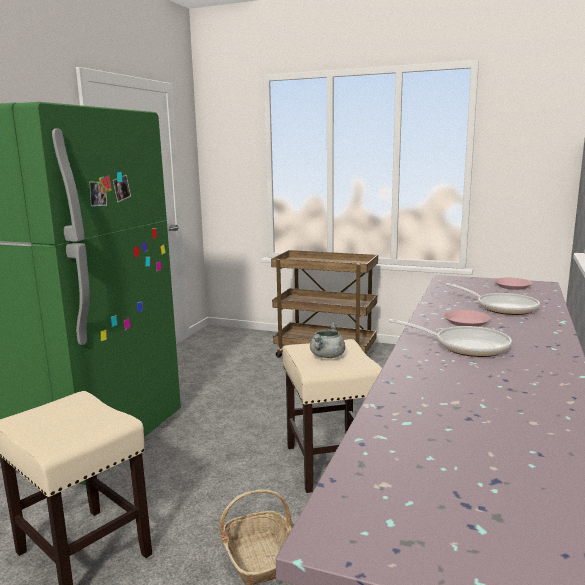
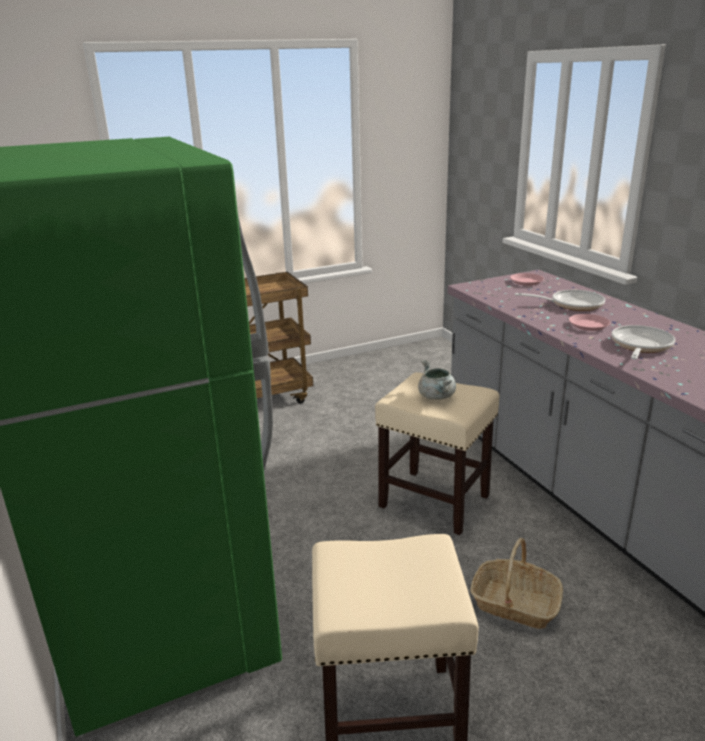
camera: 45 degrees left, 10 degrees up
(465, 346) = (640, 346): frying pan -> frying pan turned 45 degrees counterclockwise

